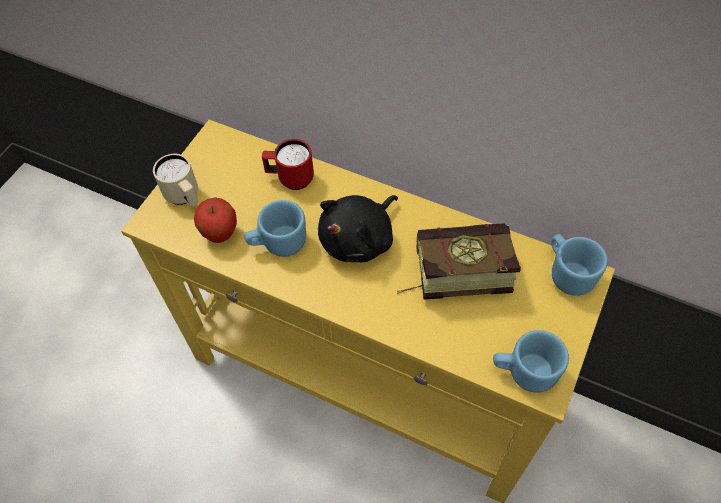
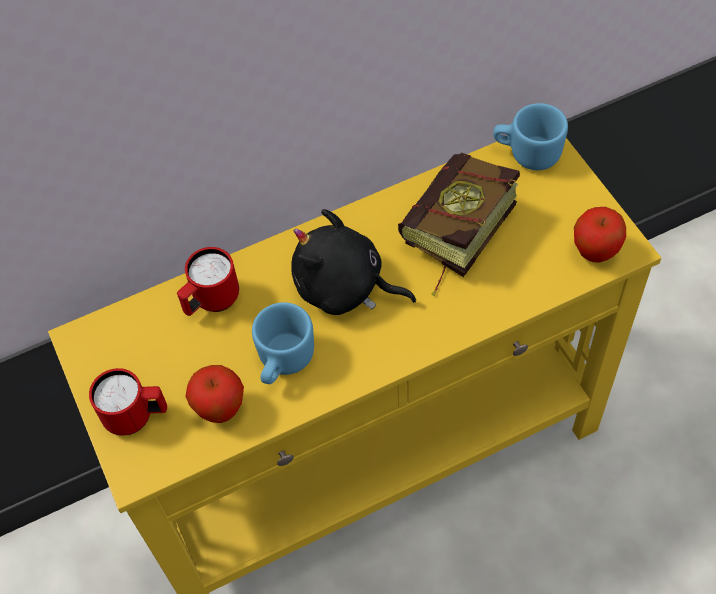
camera: 50 degrees left, 0 degrees up
(185, 197) = (137, 417): beige mug -> red mug
(360, 239) = (344, 288): black plush toy -> black plush toy turned 120 degrees clockwise
(524, 371) = (594, 253): blue mug -> apple

